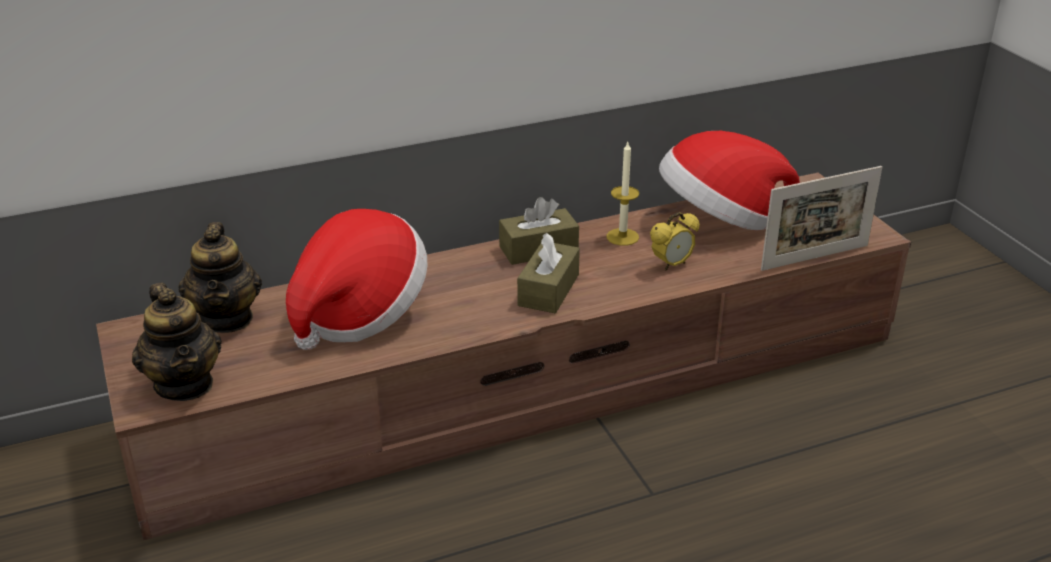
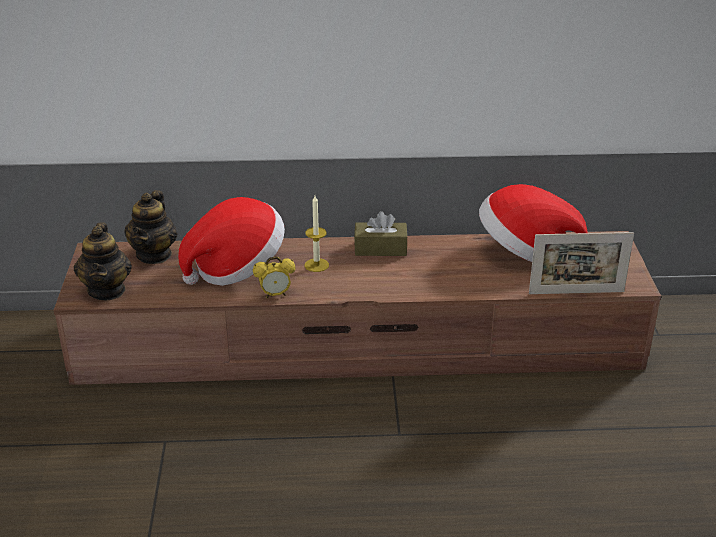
camera: 20 degrees right, 0 degrees up
(548, 290) = (368, 277): brown tissue box -> none
(622, 237) = (445, 251): candle -> candle (316, 265)
(672, 265) = (466, 277): alarm clock -> alarm clock (275, 295)

